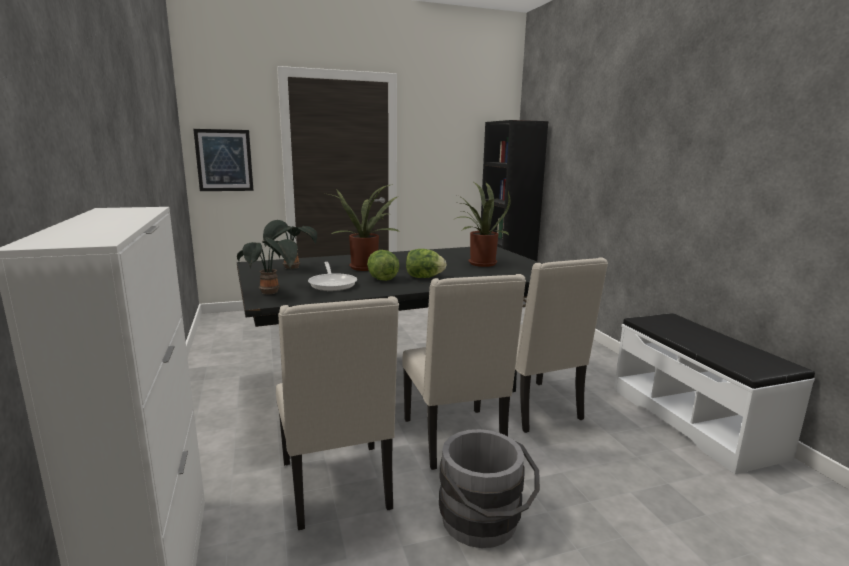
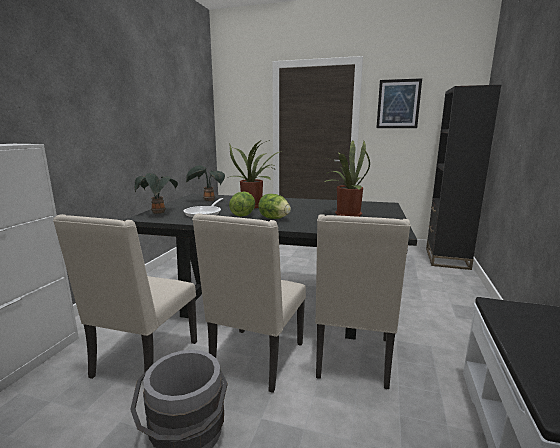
camera: 35 degrees right, 0 degrees up
(224, 160) = (237, 129): picture -> picture (398, 104)

